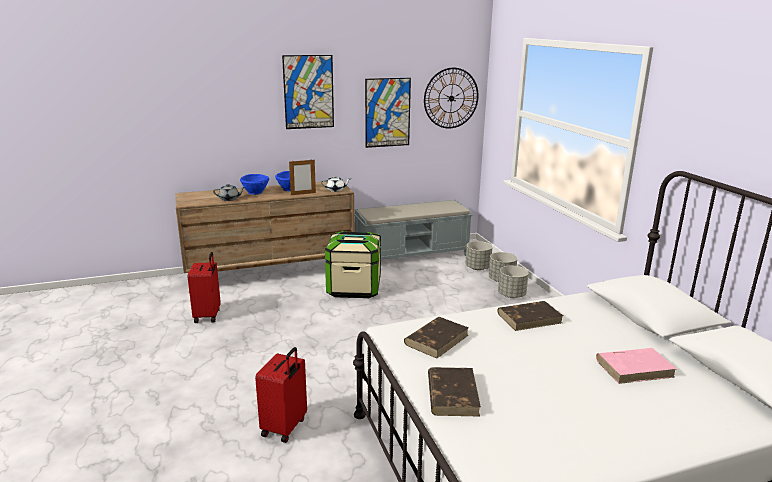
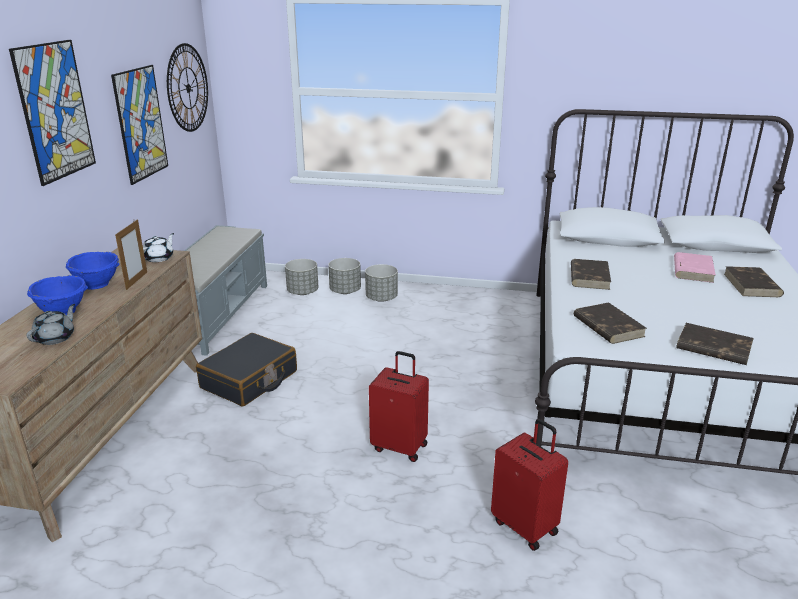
camera: 60 degrees left, 5 degrees up
(208, 315) = (169, 534): red suitcase -> red suitcase (400, 446)
(354, 288) = (249, 380): storage box -> black suitcase
(649, 409) = (752, 285): none -> brown book

